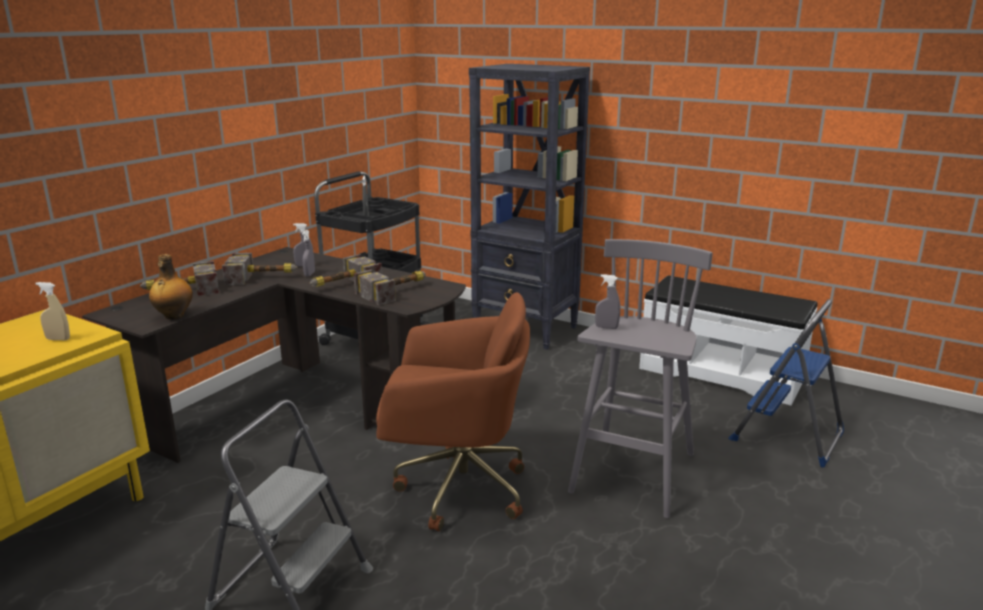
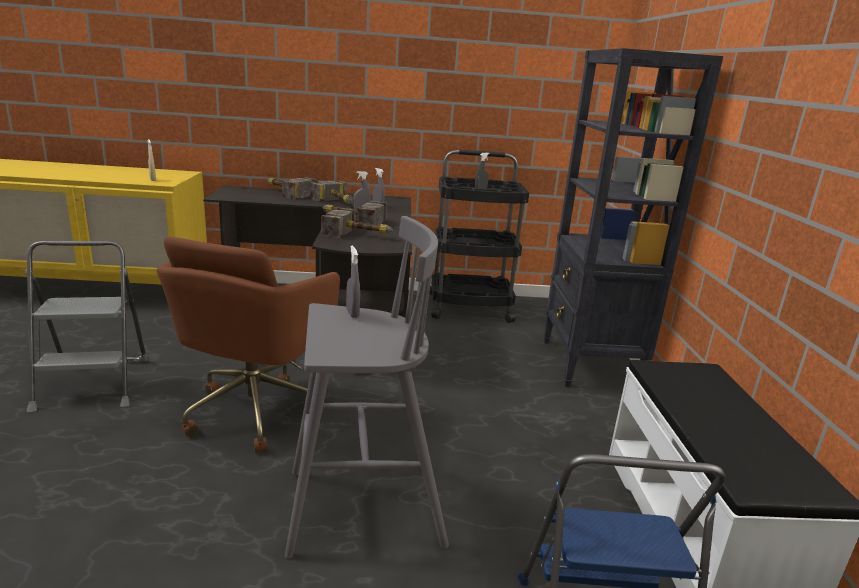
camera: 55 degrees right, 0 degrees up
(174, 316) = (240, 198): bottle -> none
(456, 491) = (256, 410): brown office chair -> brown office chair turned 45 degrees clockwise

